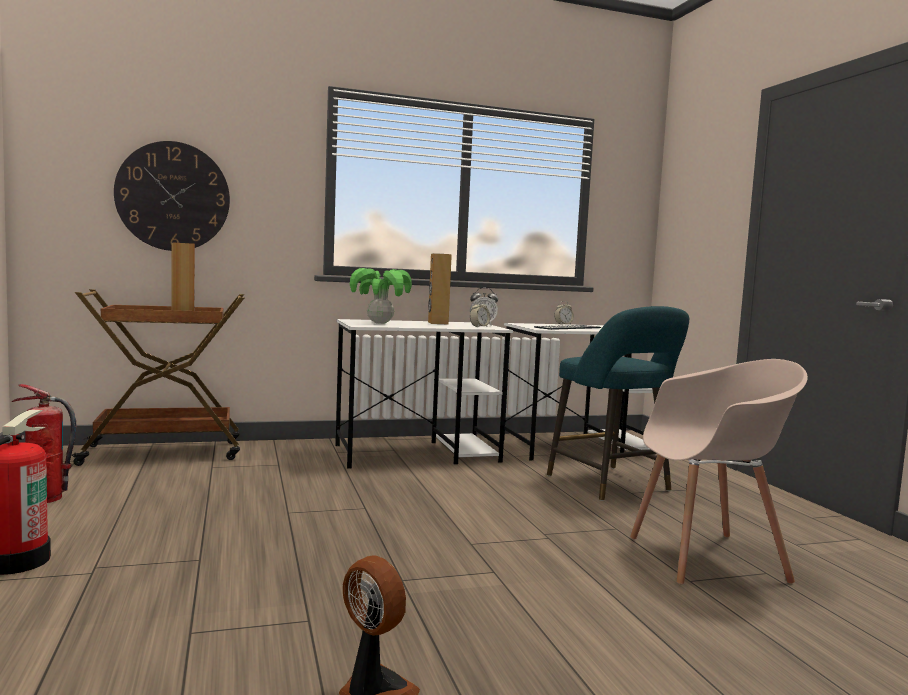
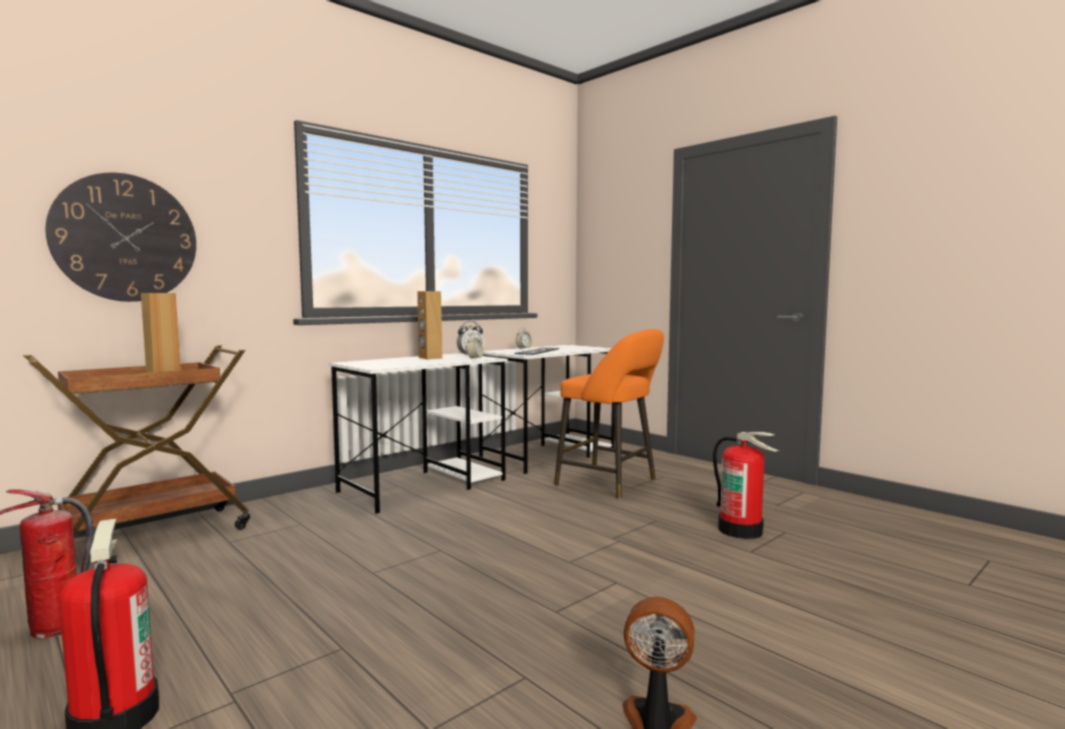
camera: 25 degrees left, 0 degrees up
(380, 323) = (383, 363): potted plant -> none
(612, 485) = (610, 484): turquoise stool -> orange stool
(708, 559) = (741, 530): beige chair -> fire extinguisher

